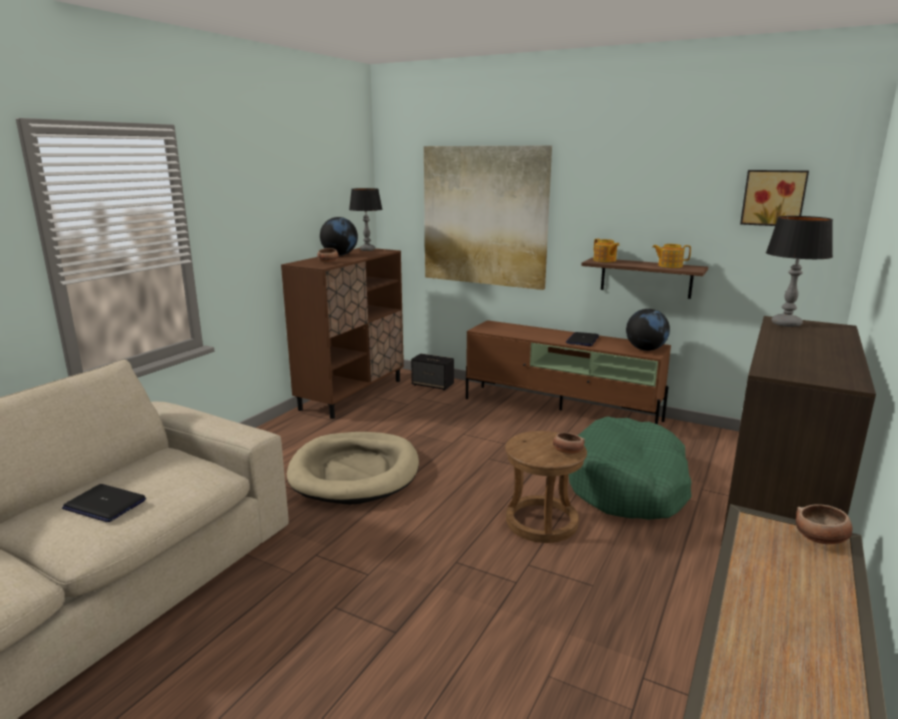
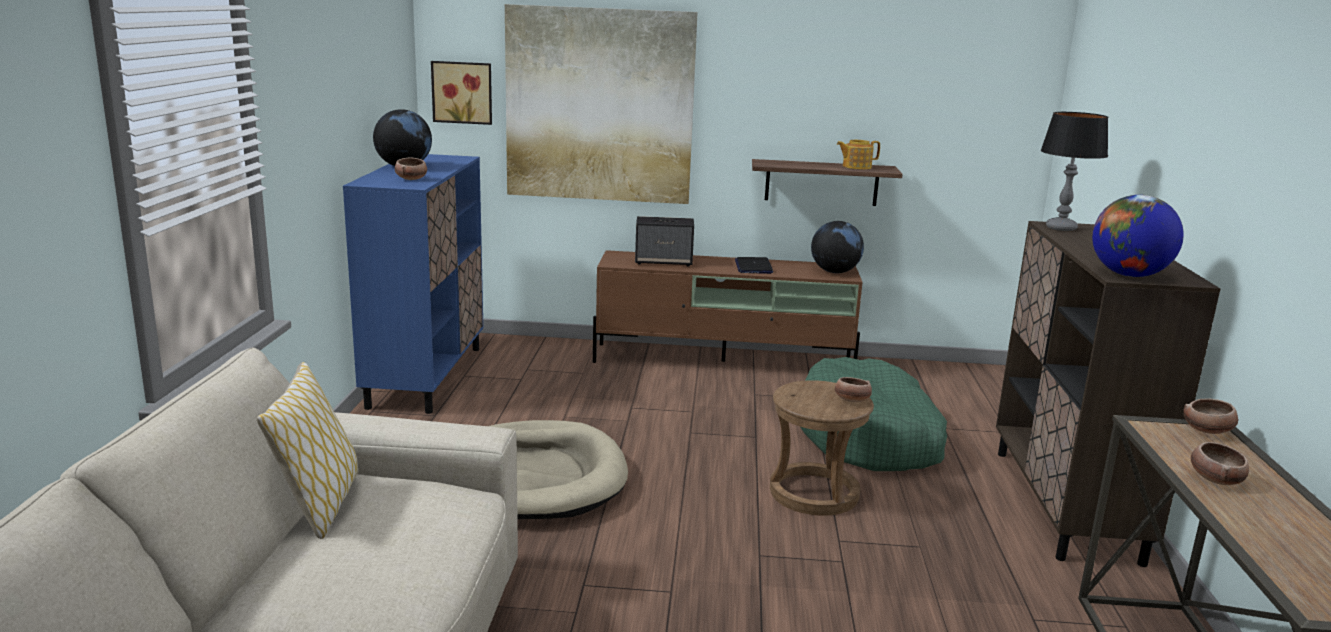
camera: 25 degrees left, 0 degrees up
(104, 504) = (366, 557): laptop -> none
(127, 466) = (319, 506): none -> pillow
(352, 394) = (426, 376): brown cabinet -> blue cabinet
(367, 250) = (429, 157): table lamp -> none
(433, 385) = (531, 349): speaker -> speaker (664, 262)
(604, 260) = (775, 162): teapot -> none
(767, 592) = (1215, 479): none -> bowl
(773, 198) = (966, 84): picture -> picture (462, 92)
(785, 371) = (1129, 275): none -> globe

